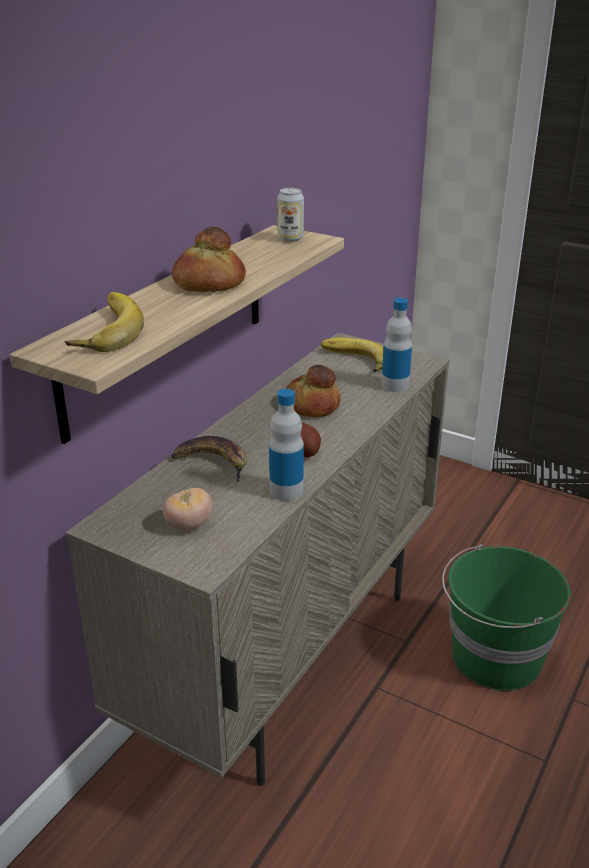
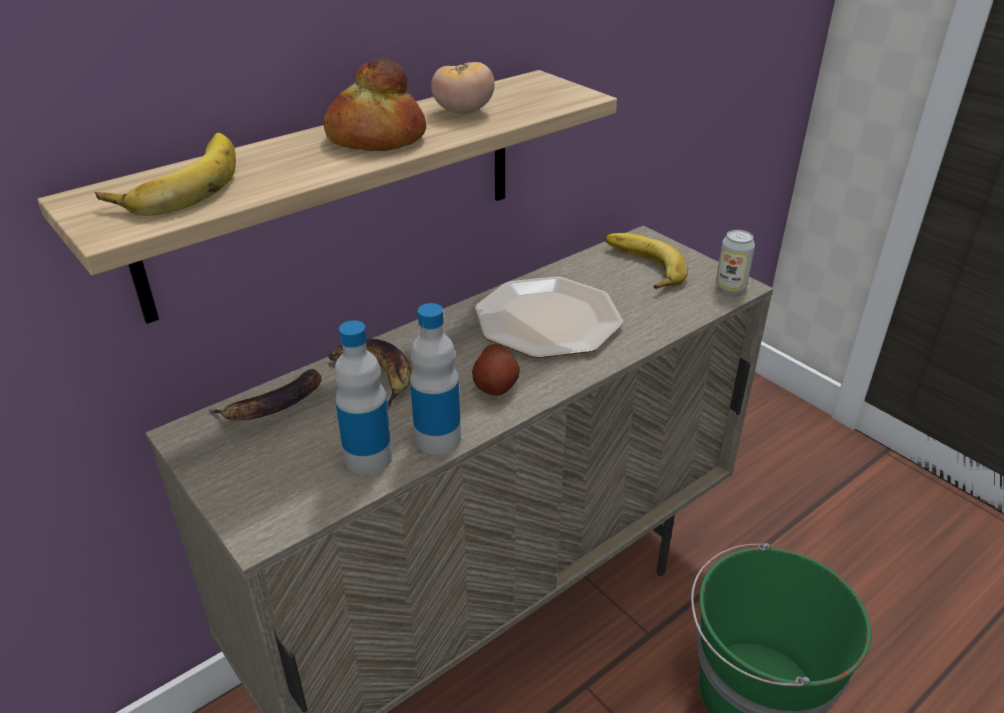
camera: 20 degrees right, 5 degrees up
(152, 495) = (273, 405): none -> banana
(189, 525) = (286, 459): tomato -> tomato (463, 112)
(290, 238) = (542, 90): can -> can (730, 286)
(311, 405) = (547, 320): bread -> plate
(395, 385) = (675, 313): bottle -> bottle (368, 458)

